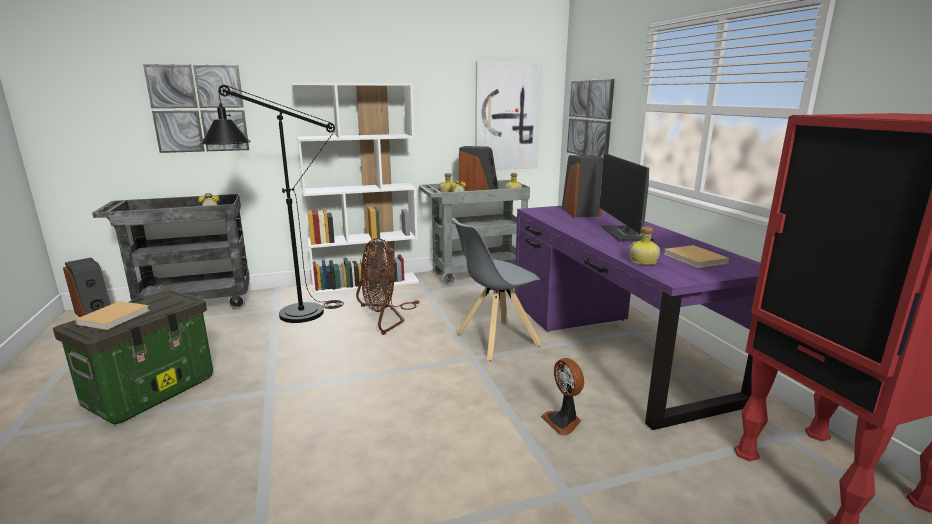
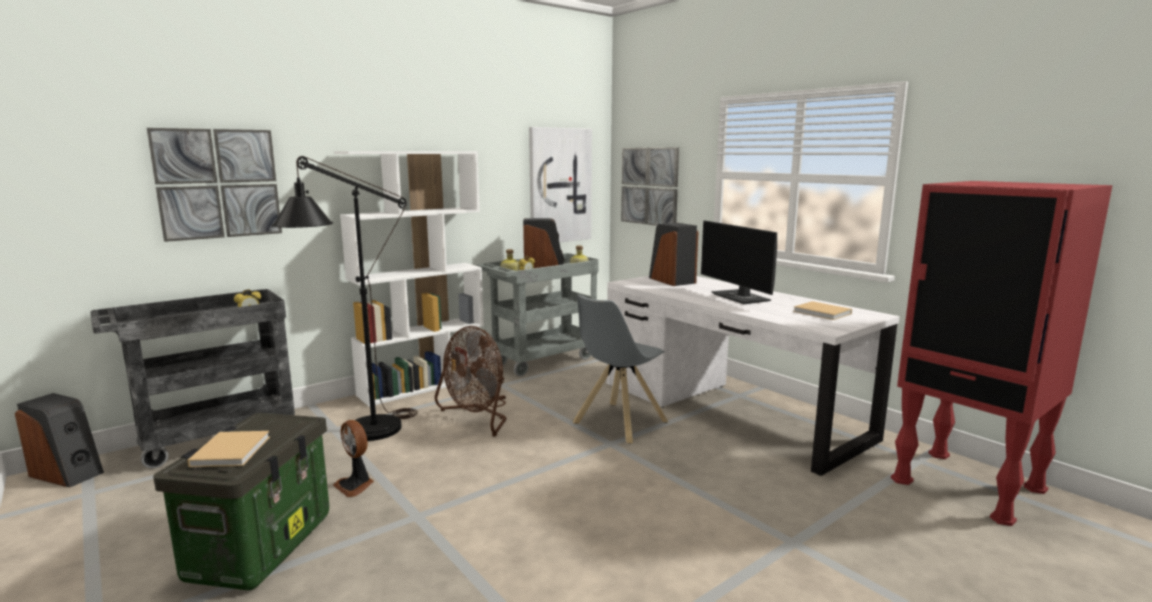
camera: 20 degrees left, 5 degrees down
(563, 421) = (742, 484): fan -> fan (355, 485)
(611, 345) = (729, 410): purple desk -> white desk
(643, 262) = (786, 319): bottle -> none

